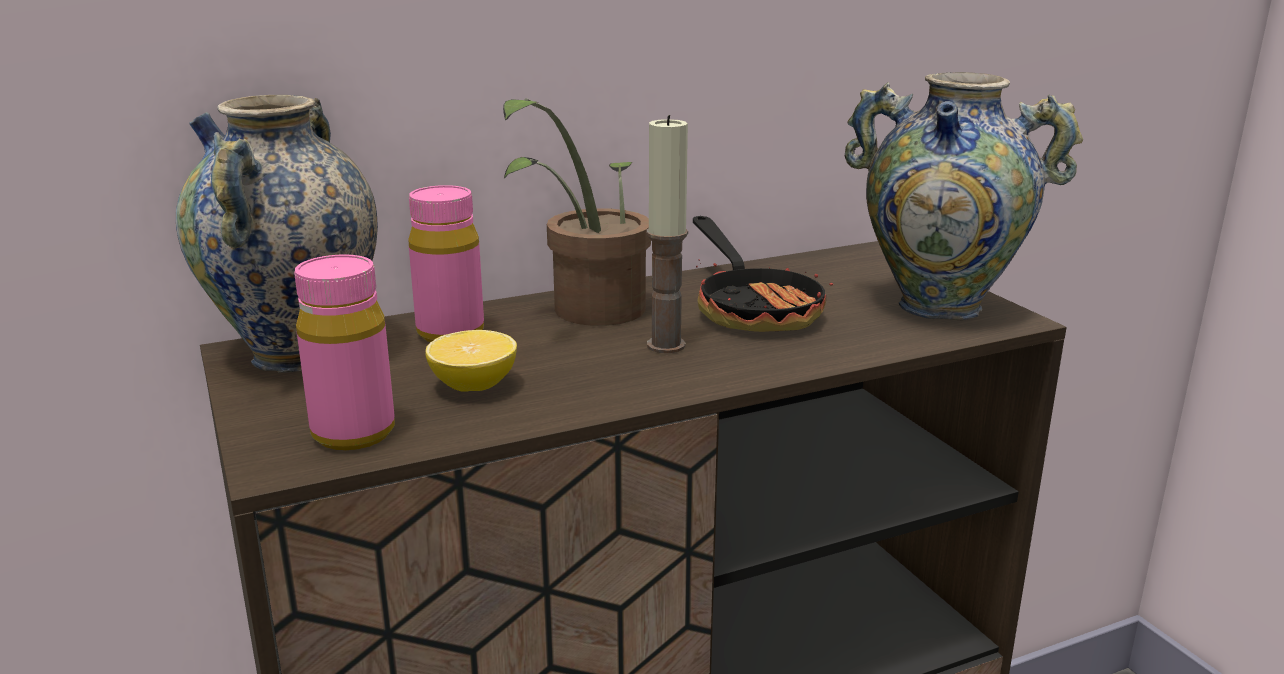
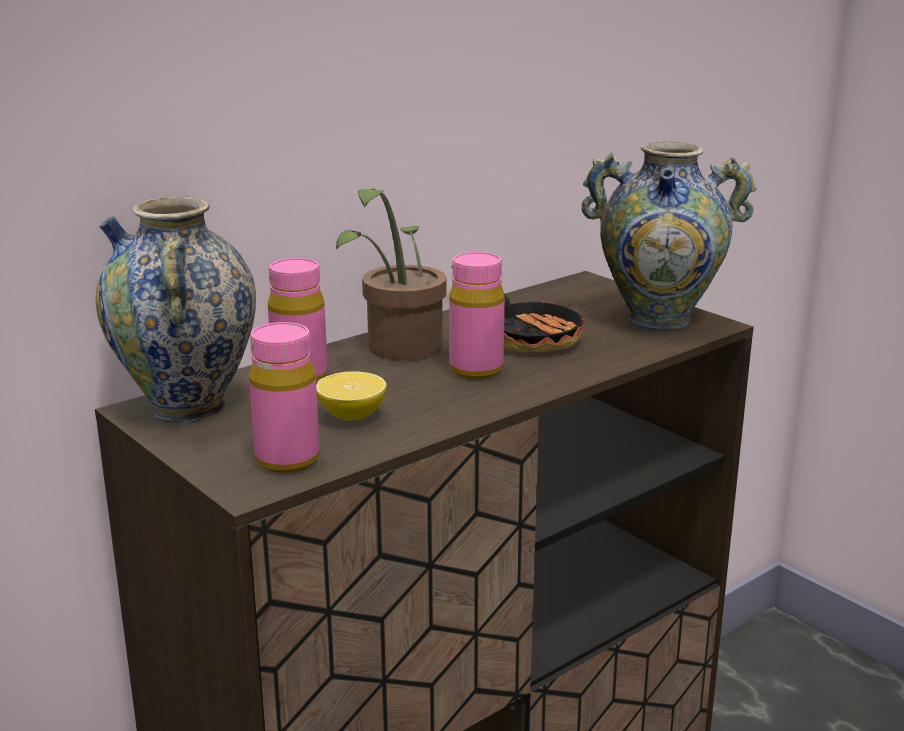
camera: 15 degrees left, 0 degrees up
(666, 345) = (476, 370): candle -> pink bottle

